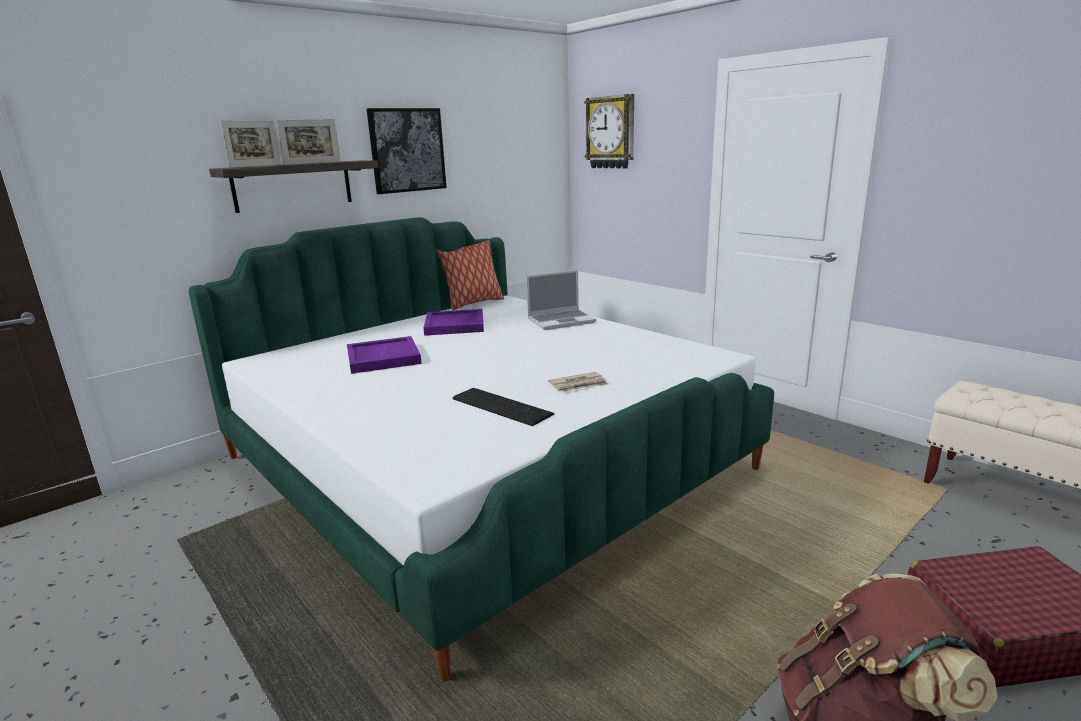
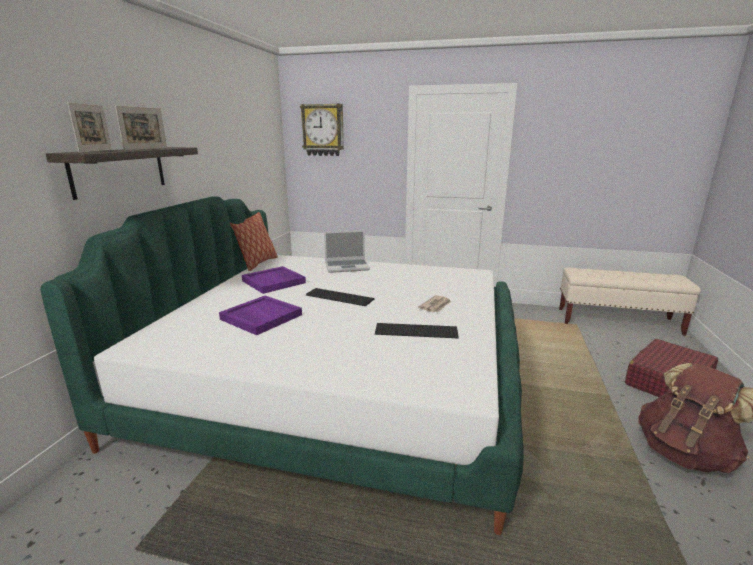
camera: 35 degrees left, 0 degrees up
(407, 150) = (197, 139): picture -> none
(490, 352) = (339, 296): none -> keyboard
(561, 321) = (347, 266): laptop -> laptop turned 45 degrees clockwise

